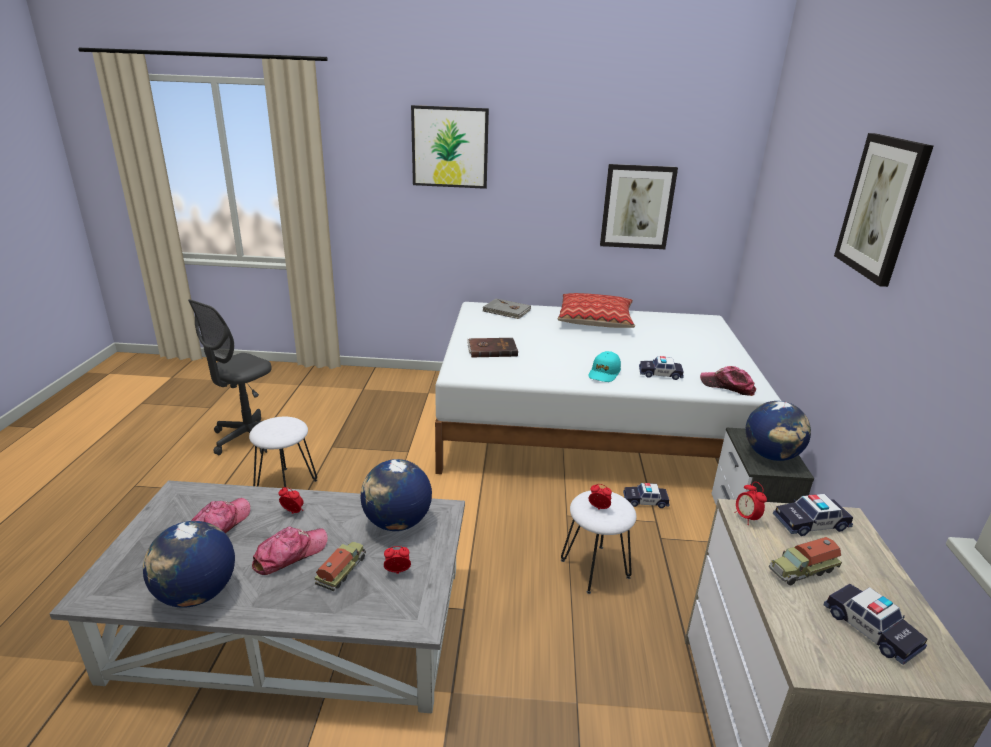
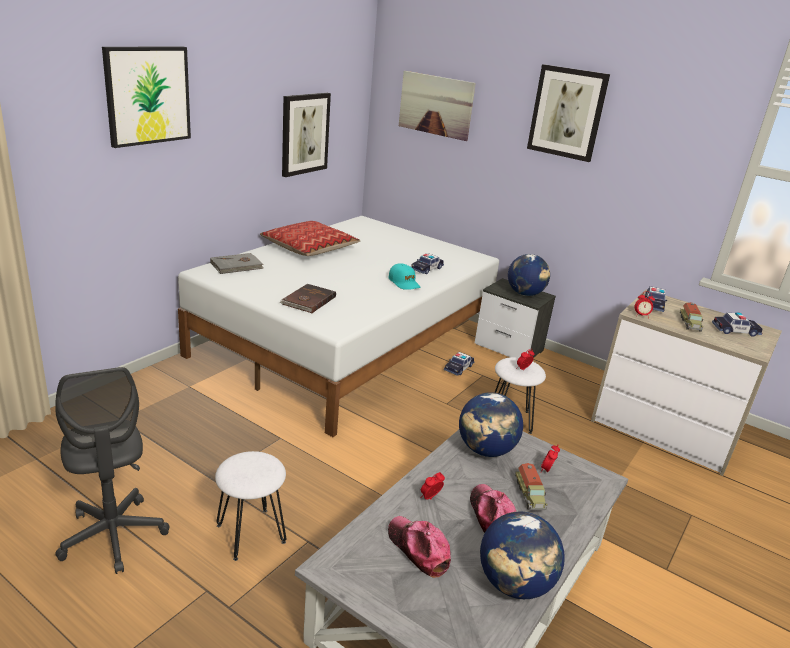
camera: 60 degrees left, 0 degrees up
(342, 571) = (530, 495): toy truck -> toy truck turned 150 degrees counterclockwise
(727, 386) = (465, 261): cap -> none
(790, 191) = (436, 105): none -> picture

